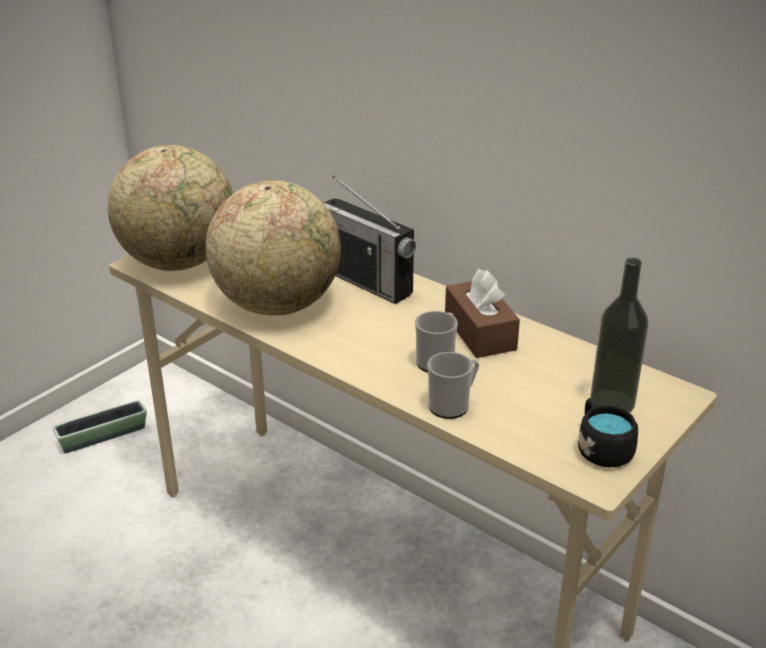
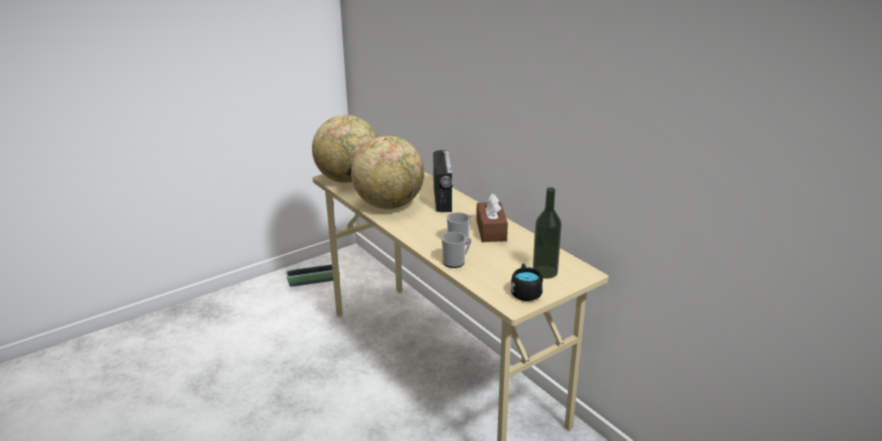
camera: 15 degrees right, 5 degrees down
(366, 281) = (442, 199): radio -> radio turned 150 degrees counterclockwise

